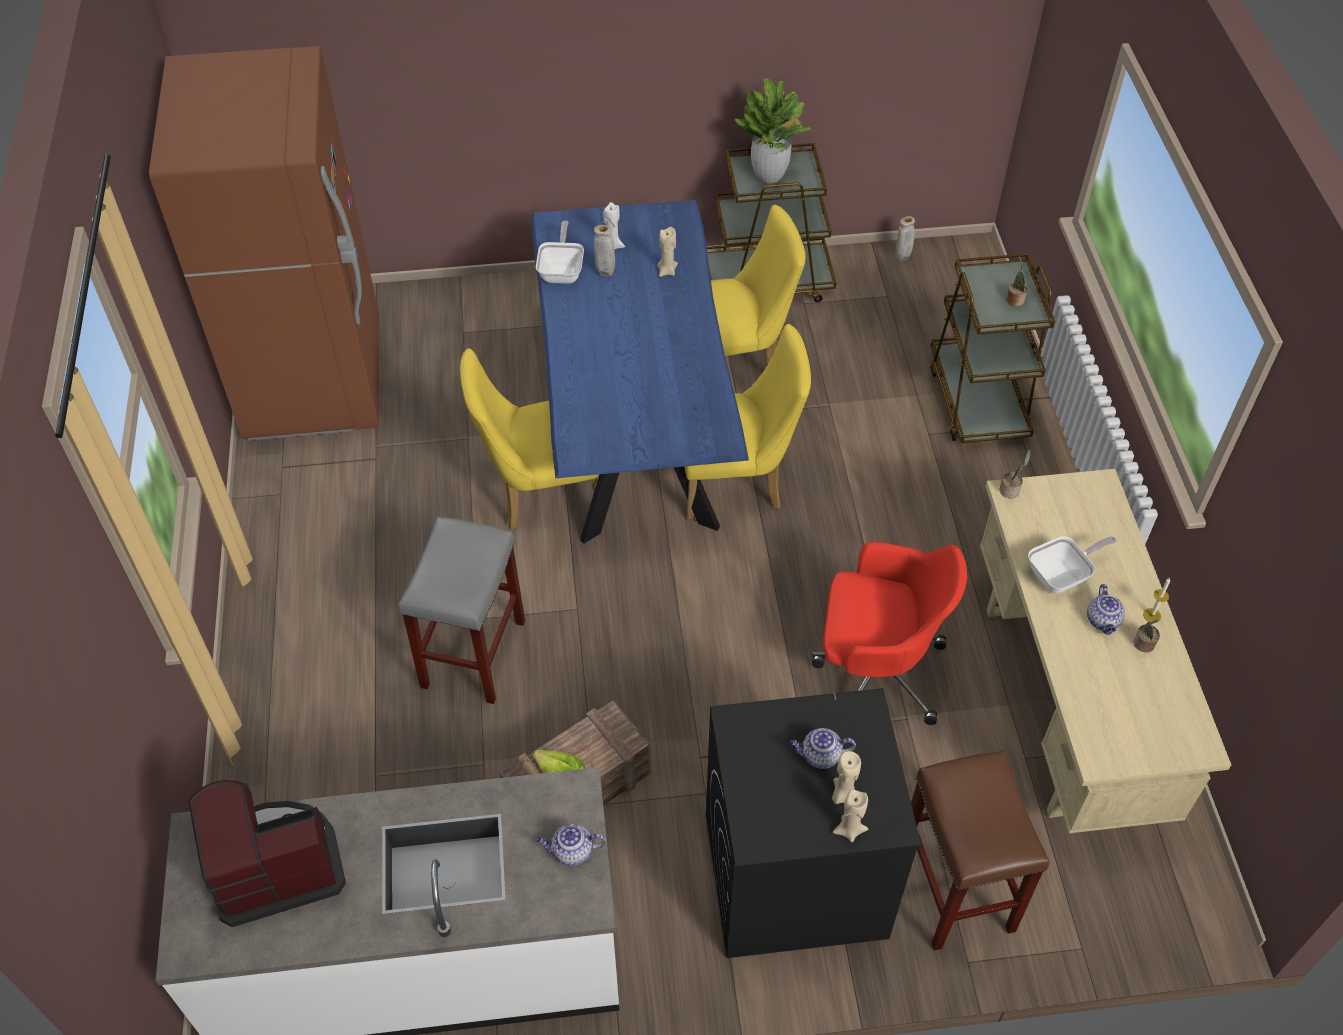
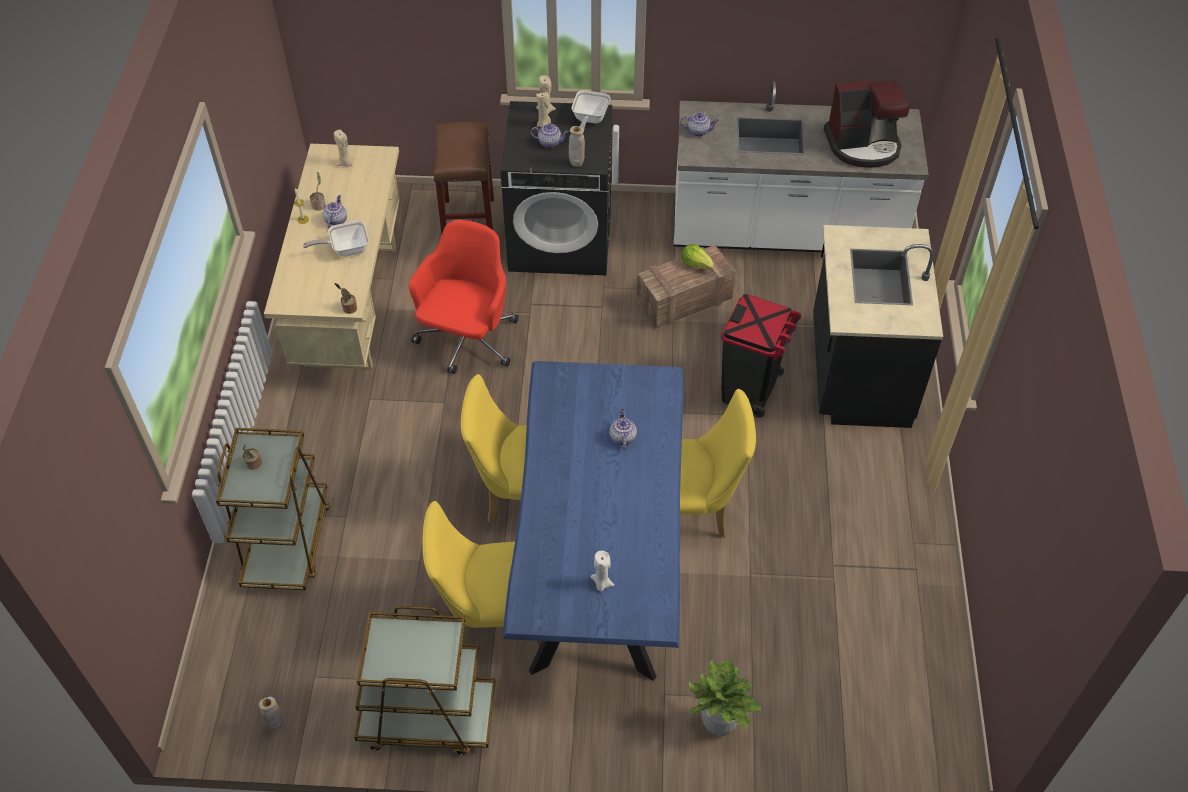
camera: 170 degrees left, 0 degrees up
(314, 380) = (898, 661): brown fridge -> none
(323, 703) = (857, 373): none -> black counter
(473, 655) = (750, 390): grey stool -> black trash can
(562, 271) = (655, 559): frying pan -> frying pan (589, 120)
(605, 274) = (614, 550): beige vase -> beige vase (577, 164)
(617, 379) = (622, 437): none -> teapot
(667, 271) = (555, 544): beige candle -> beige candle (346, 163)
(769, 175) = (418, 652): potted plant -> potted plant (718, 724)
(875, 671) = (467, 341): red office chair -> red office chair turned 90 degrees clockwise

